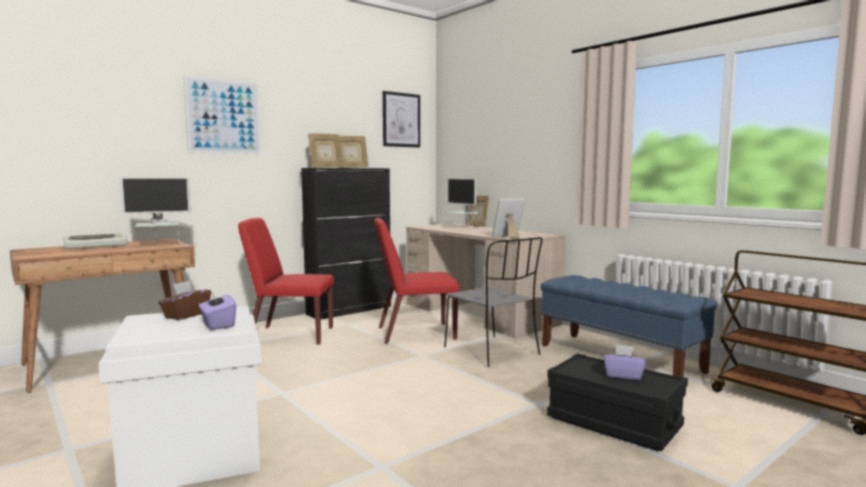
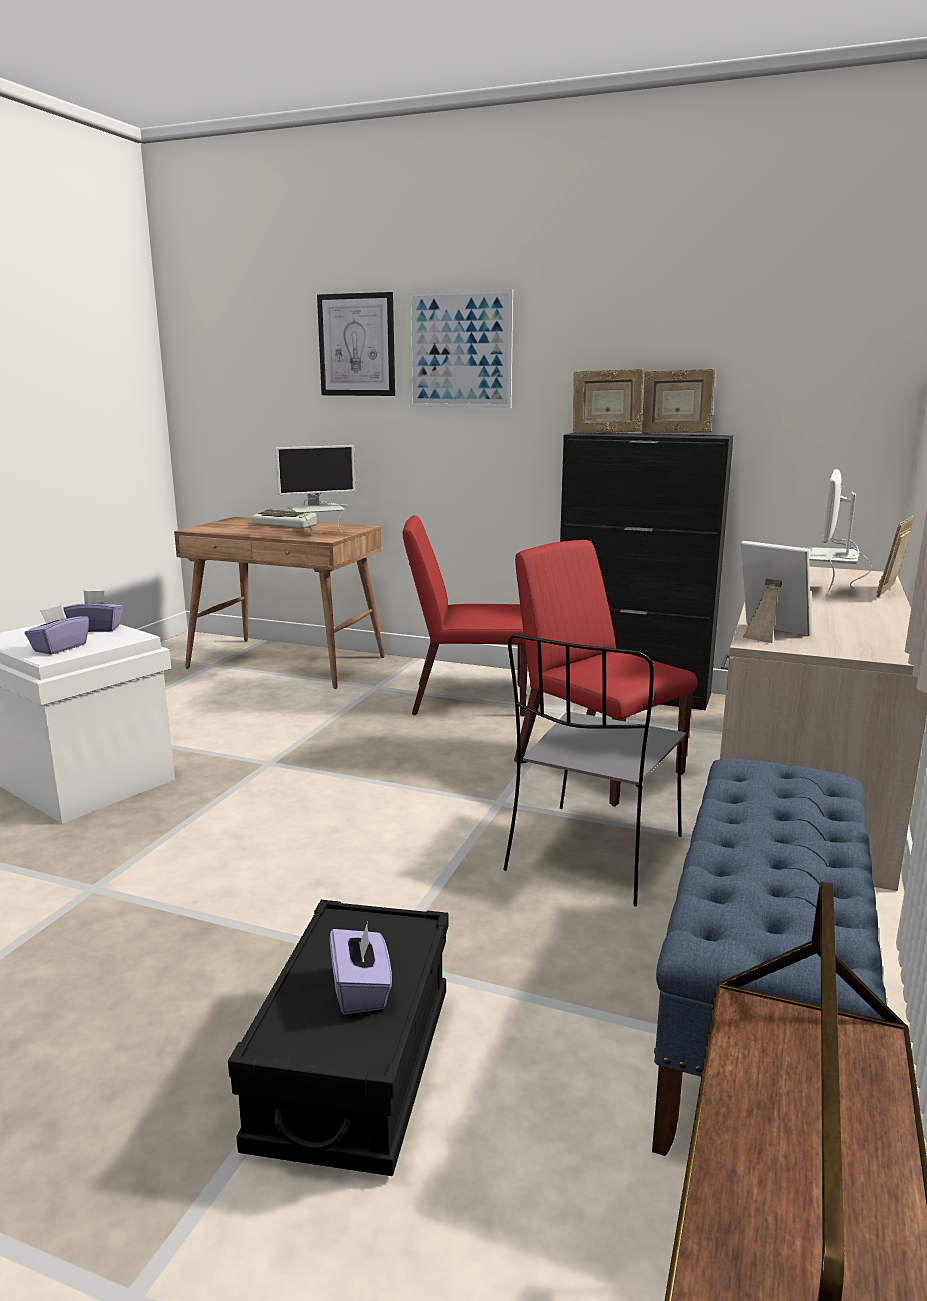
camera: 60 degrees right, 10 degrees up
(159, 245) = (318, 535): monitor -> monitor turned 60 degrees counterclockwise
(186, 315) = (96, 628): brown tissue box -> purple tissue box
(290, 335) = (467, 699): red chair -> red chair turned 60 degrees counterclockwise
(401, 120) = (820, 327): picture -> picture (357, 345)

